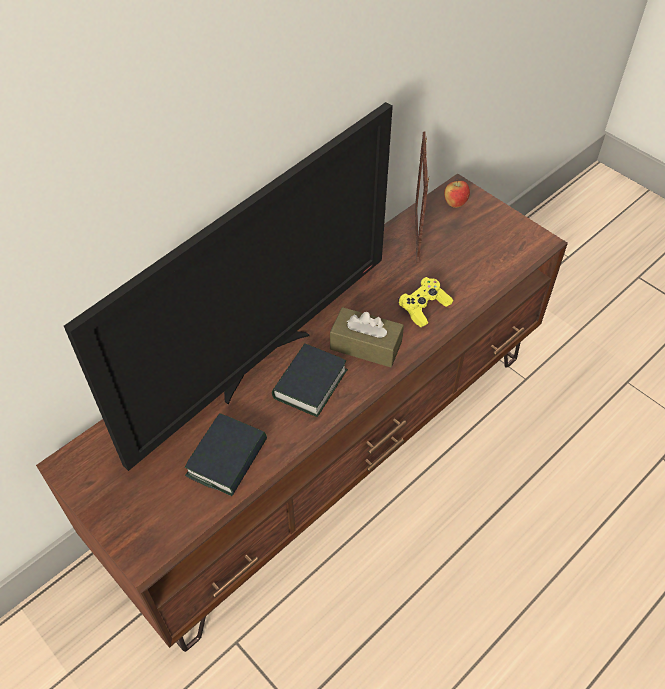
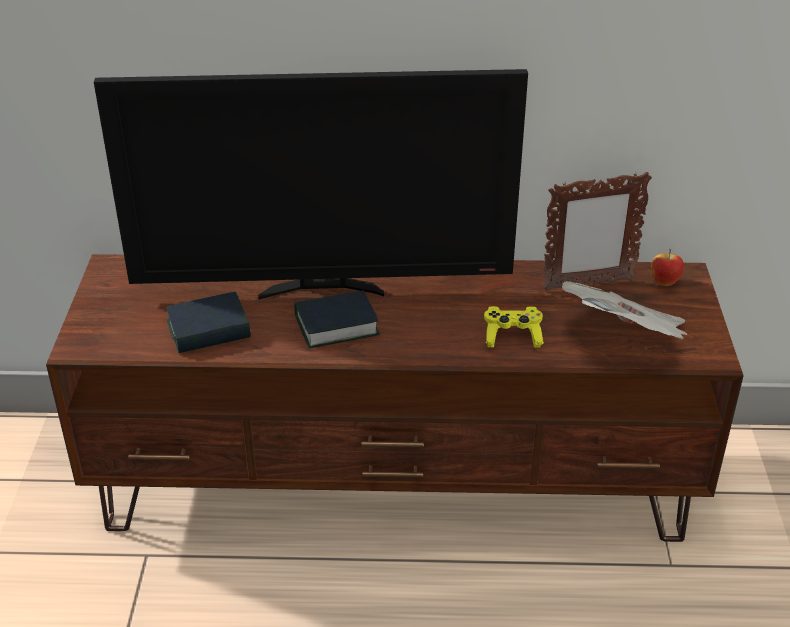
camera: 45 degrees right, 15 degrees down
(366, 345) = (420, 330): brown tissue box -> none
(417, 236) = (587, 285): picture frame -> picture frame turned 150 degrees counterclockwise
(484, 260) = (626, 337): none -> newspaper

